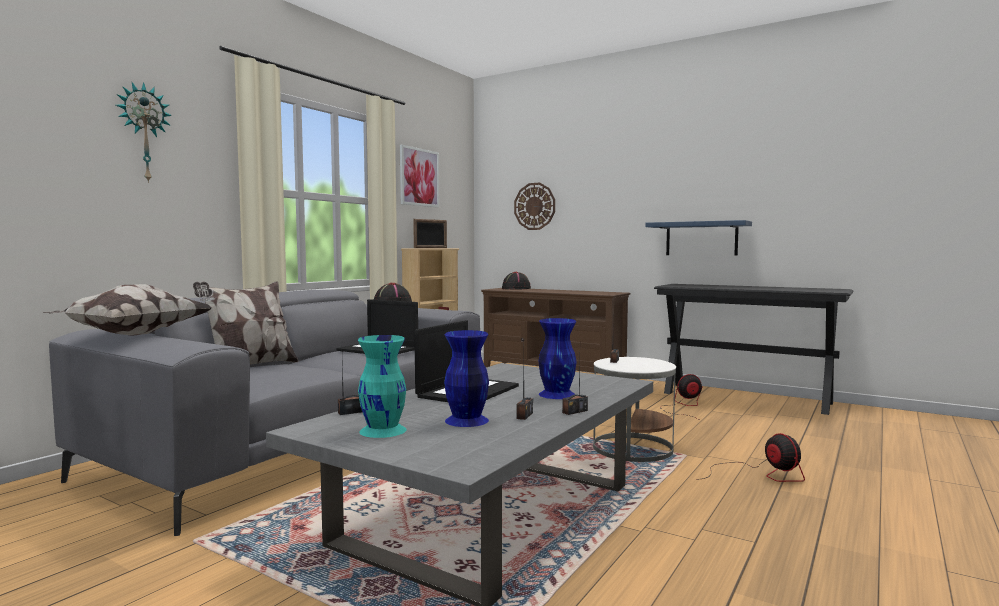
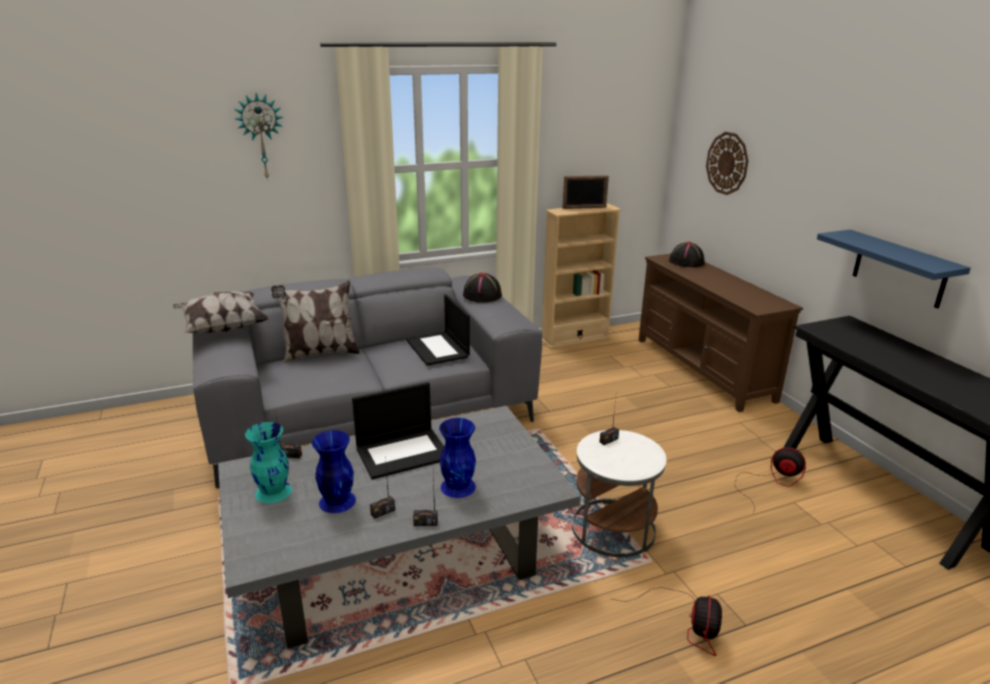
camera: 35 degrees right, 20 degrees up
(419, 177) = (582, 123): picture -> none

